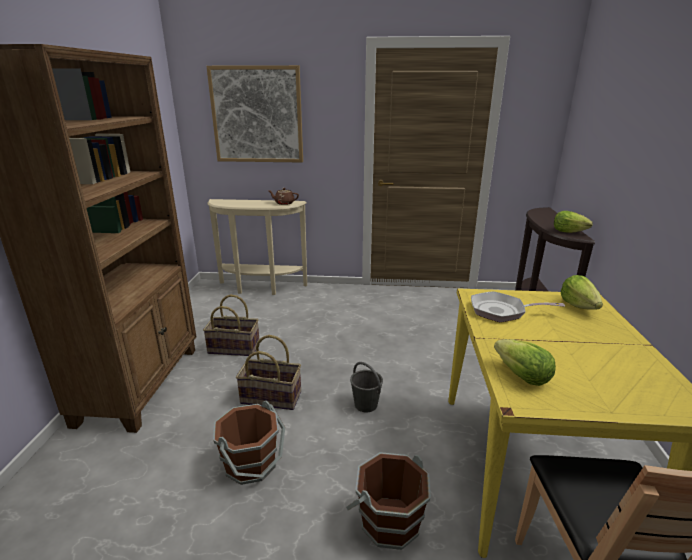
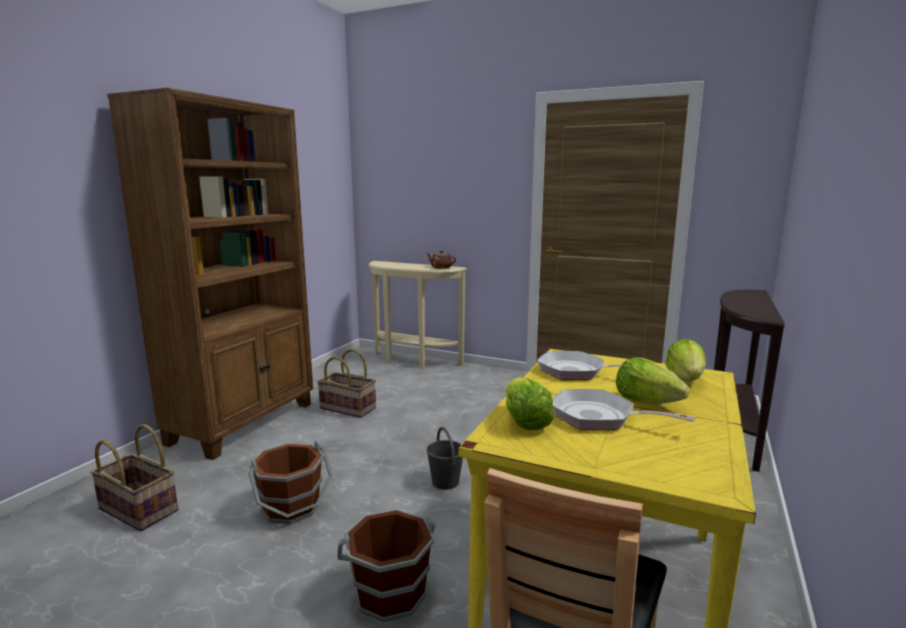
camera: 20 degrees right, 10 degrees down
(257, 115) = (424, 176): picture -> none
(272, 397) = (353, 456): basket -> basket (140, 509)
(564, 358) = (599, 417): none -> frying pan
(568, 232) = (756, 312): lettuce -> lettuce (646, 401)

